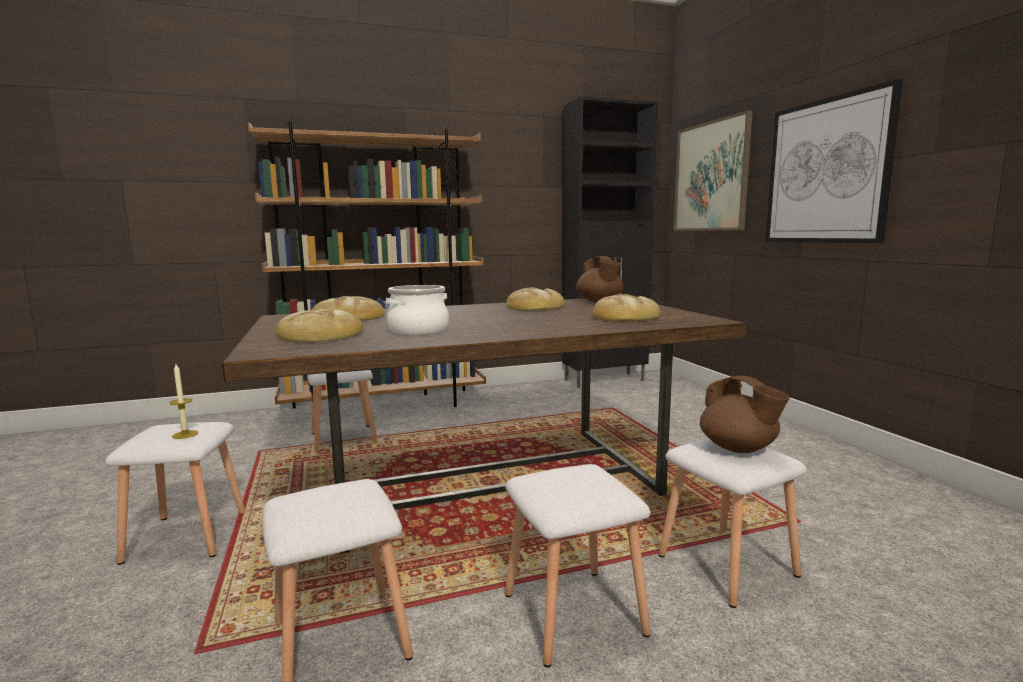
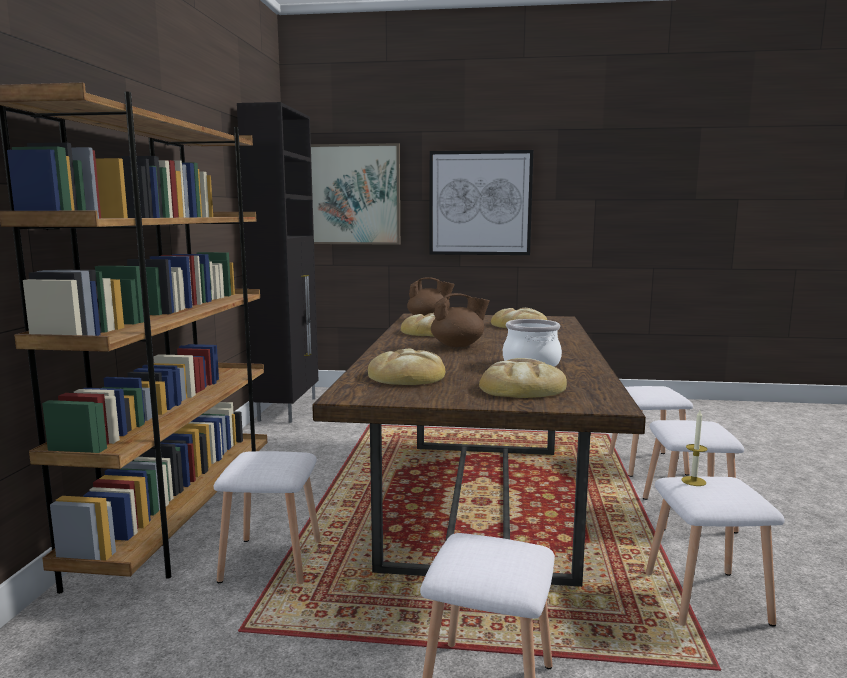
camera: 65 degrees left, 0 degrees up
(185, 434) = (510, 548): candle -> candle (693, 481)
(738, 448) = (652, 389): brown teapot -> brown teapot (458, 345)

